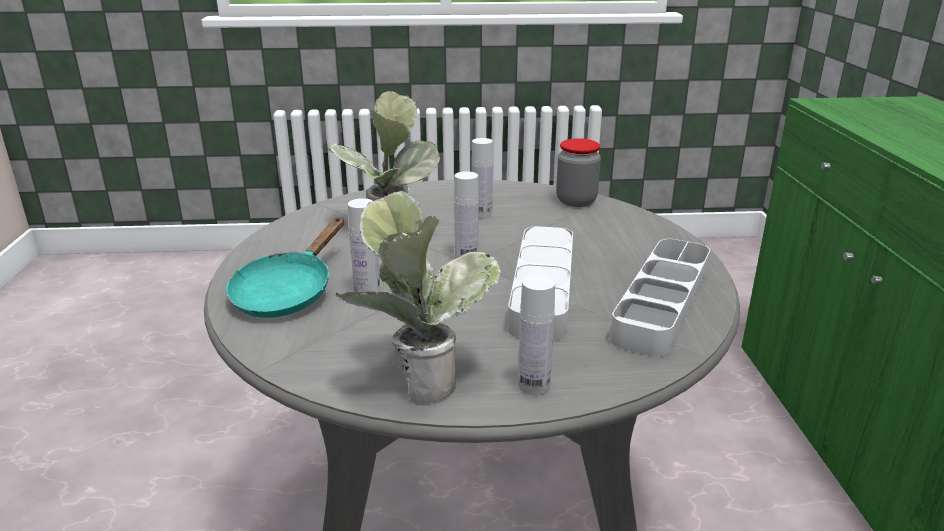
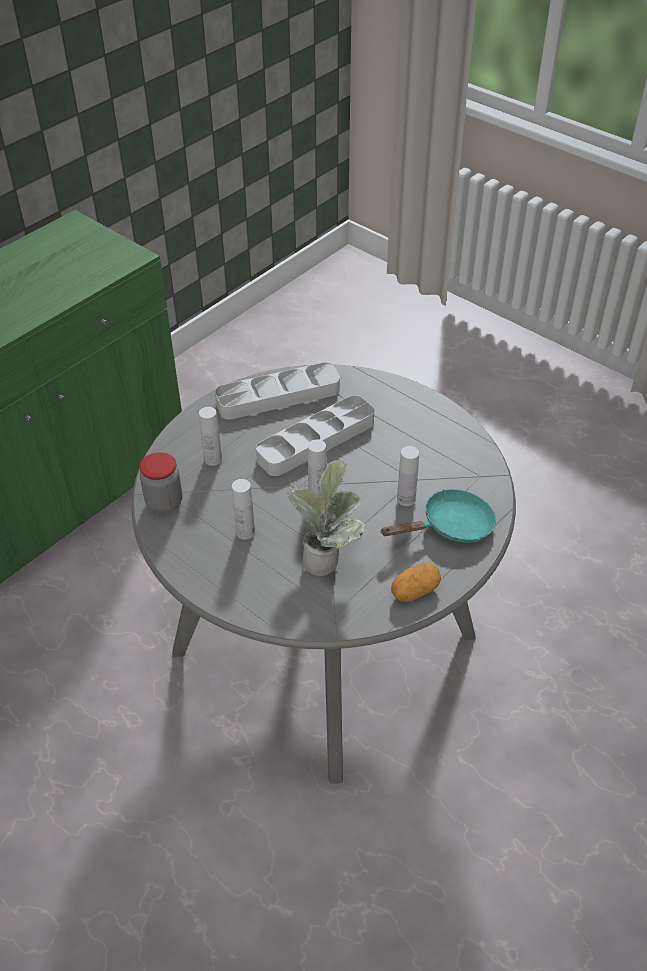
camera: 135 degrees left, 20 degrees up
(278, 243) = (414, 591): none -> potato
(418, 378) = (441, 427): potted plant -> none
(534, 385) = (400, 395): white bottle -> white bottle (213, 459)

